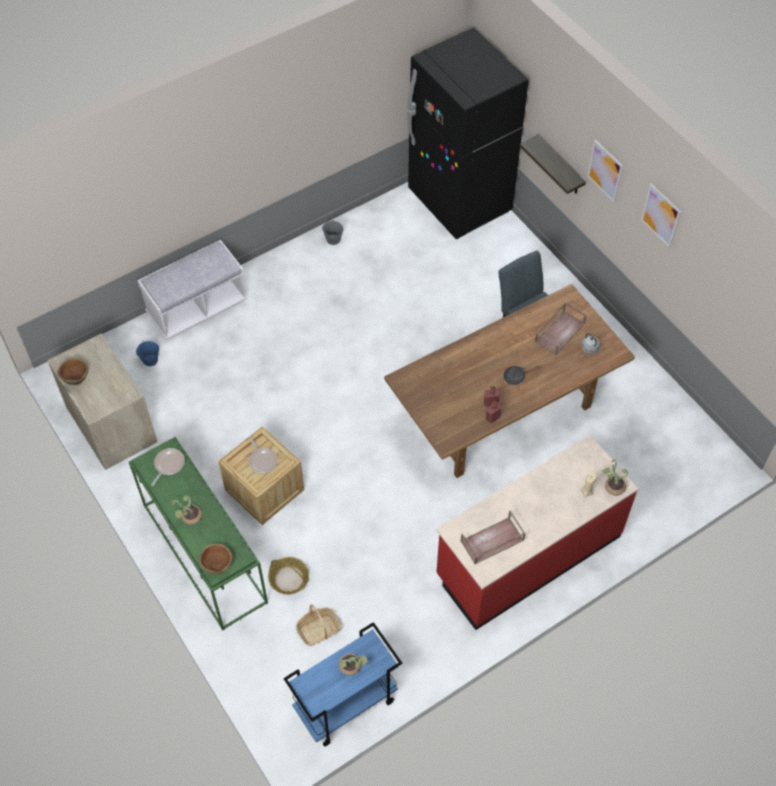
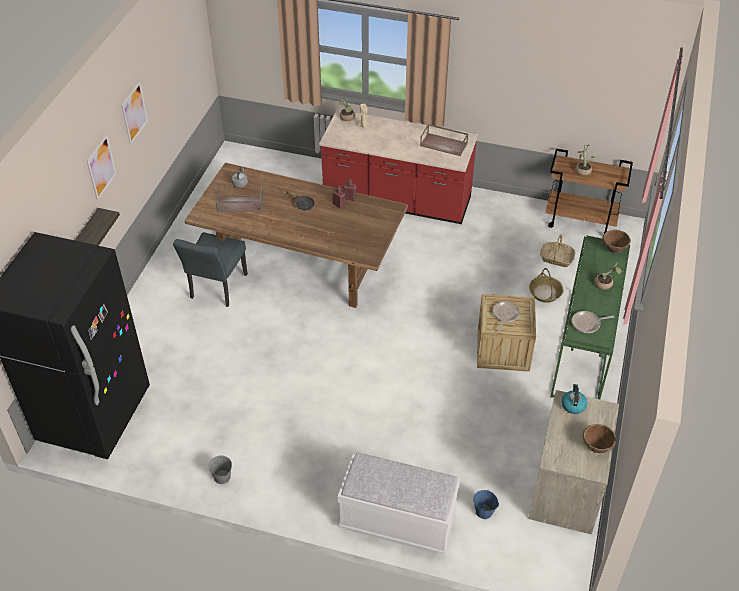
camera: 130 degrees left, 10 degrees down
(120, 395) = (573, 405): none -> kettle
(345, 705) = (581, 220): blue cart -> brown cart

